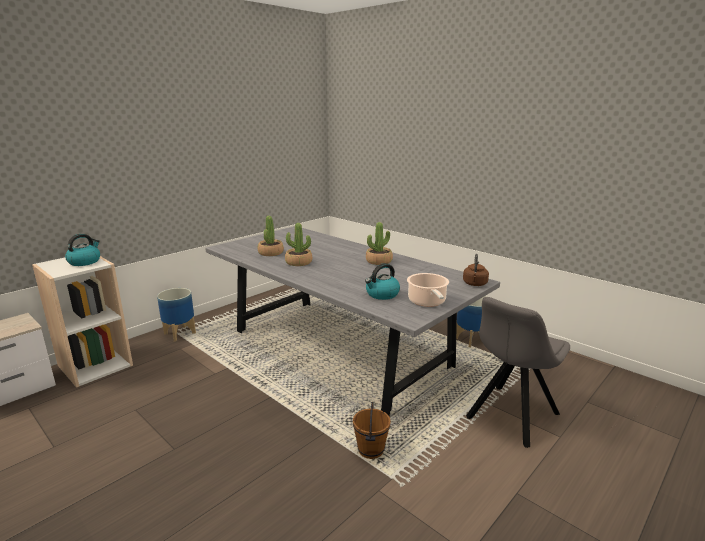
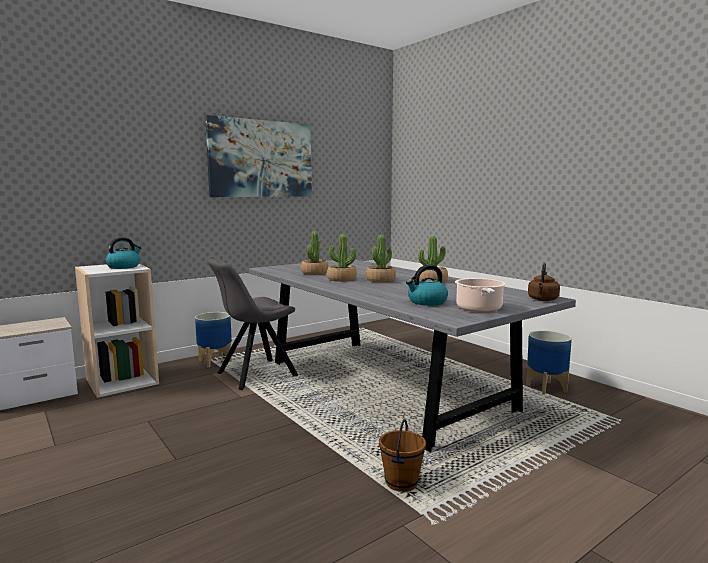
camera: 10 degrees right, 10 degrees down
(205, 136) = (261, 159): none -> picture
(333, 262) = (380, 280): none -> potted plant
(511, 415) = (591, 465): grey chair -> grey chair (256, 374)

